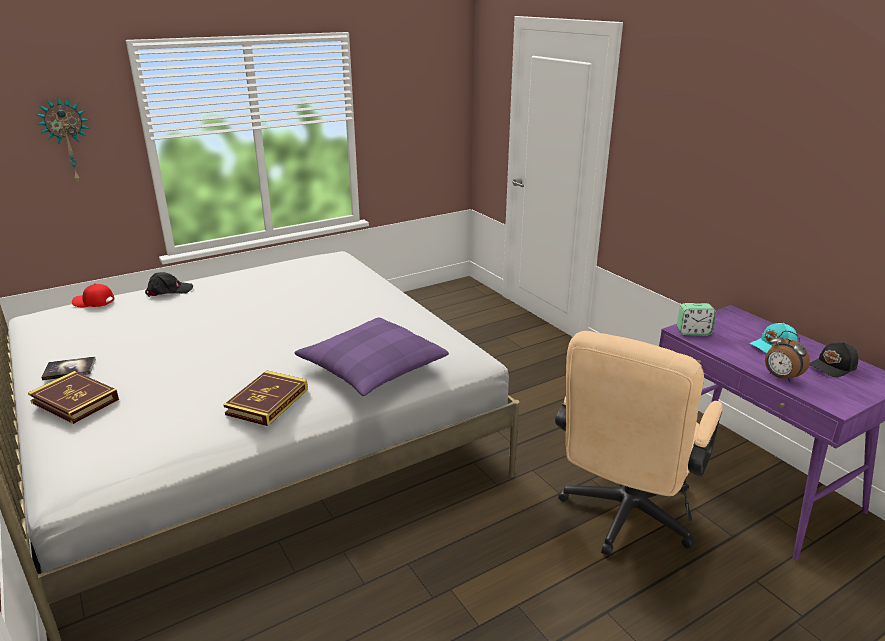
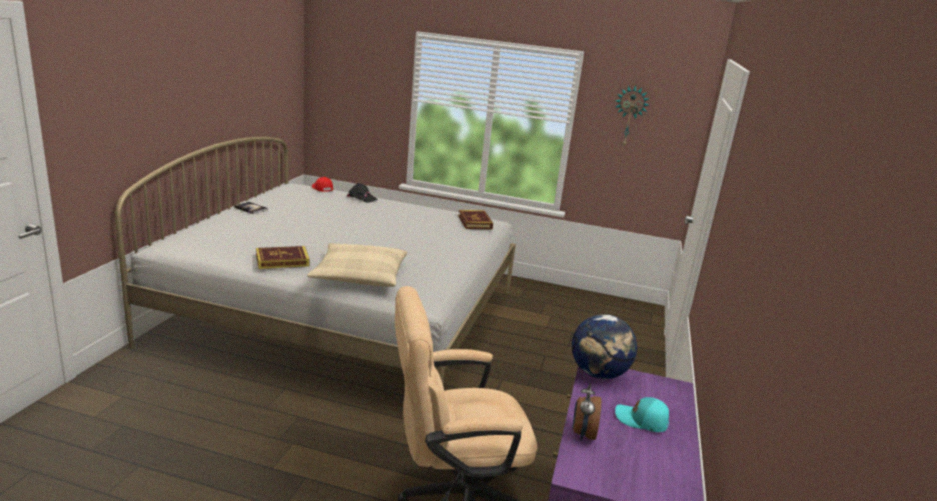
camera: 45 degrees right, 5 degrees down
(67, 140) = (367, 88): wall clock -> wall clock (629, 116)
(75, 401) = (225, 220): book -> book (475, 222)
(372, 368) = (359, 275): purple pillow -> beige pillow
(693, 332) = (598, 374): alarm clock -> globe
(833, 367) = (654, 462): black cap -> none

